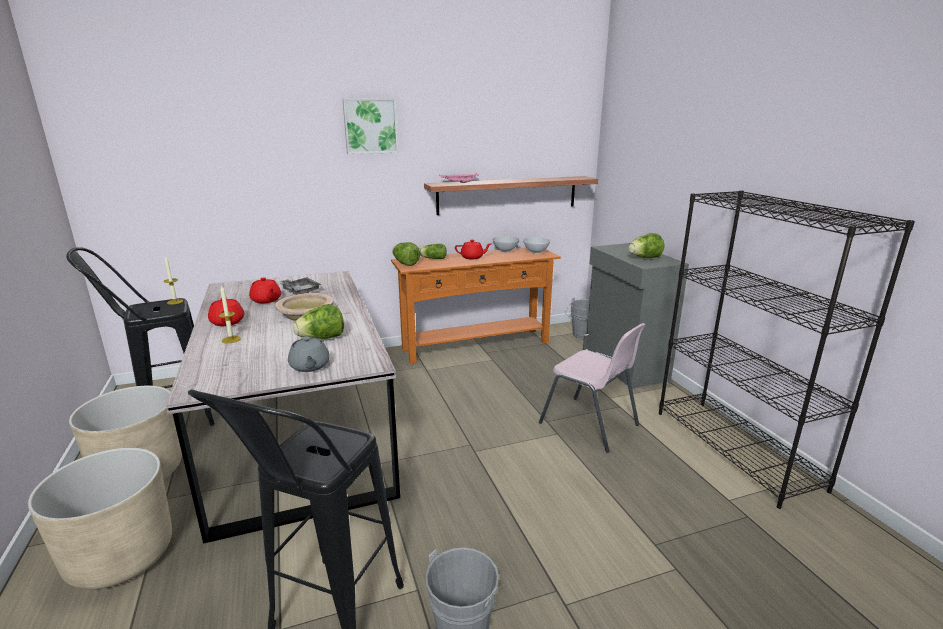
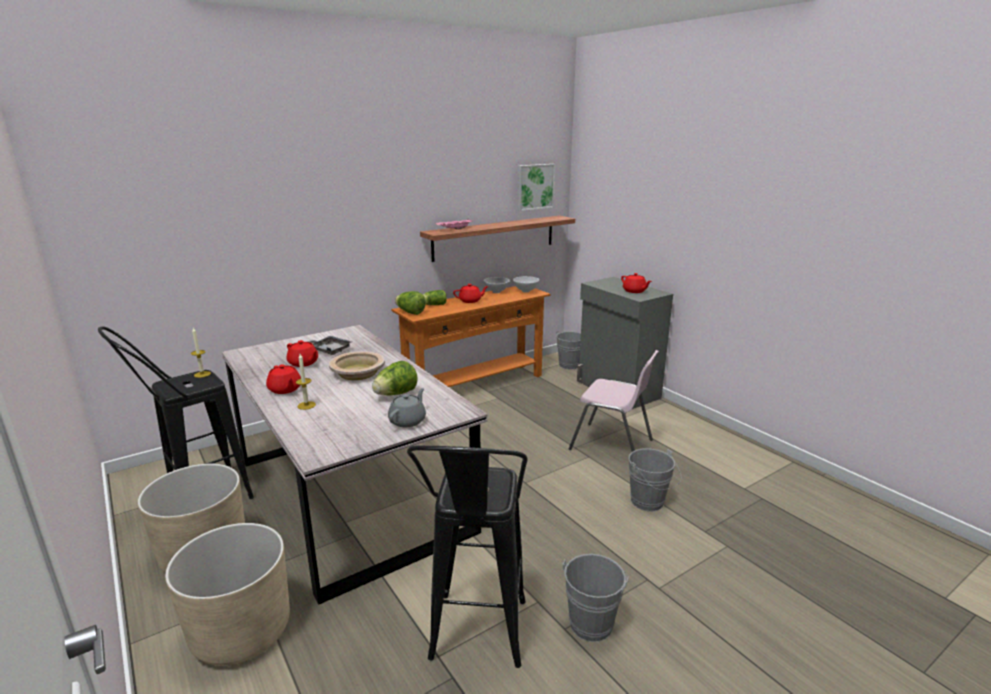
camera: 15 degrees left, 0 degrees up
(309, 366) = (408, 421): grey teapot -> grey teapot turned 120 degrees counterclockwise
(370, 126) = (369, 178): picture -> picture (534, 186)
(602, 498) = (649, 503): none -> grey bucket
(644, 258) = (634, 291): lettuce -> red teapot
(736, 449) = (734, 448): black bookcase -> none

